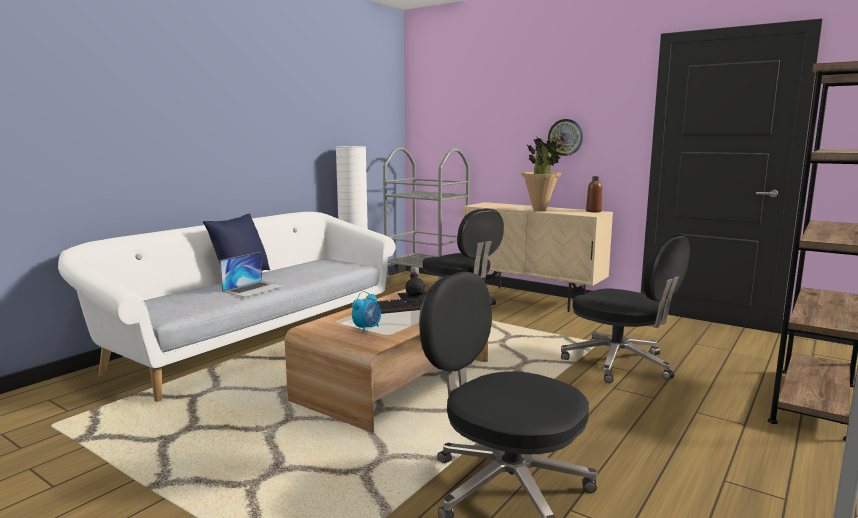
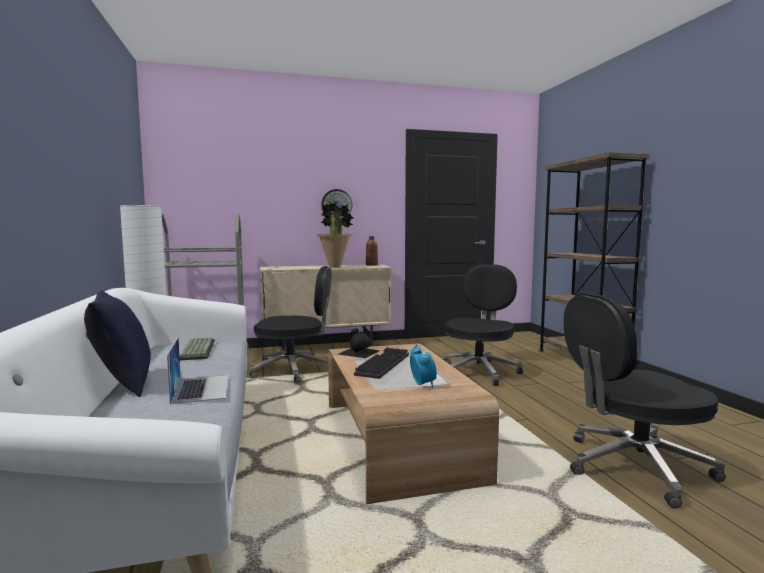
camera: 50 degrees left, 5 degrees down
(324, 266) = (196, 349): none -> keyboard
(620, 364) = (479, 371): black office chair -> black office chair turned 60 degrees counterclockwise

